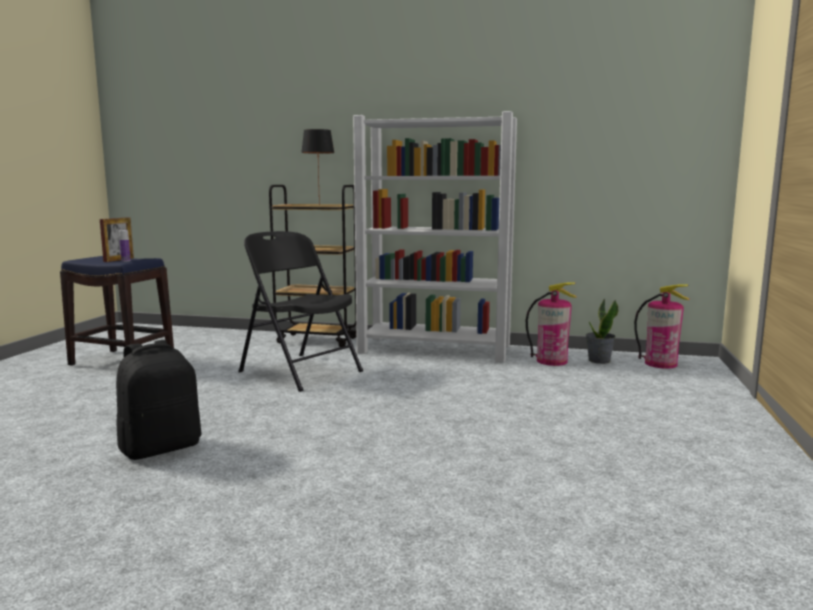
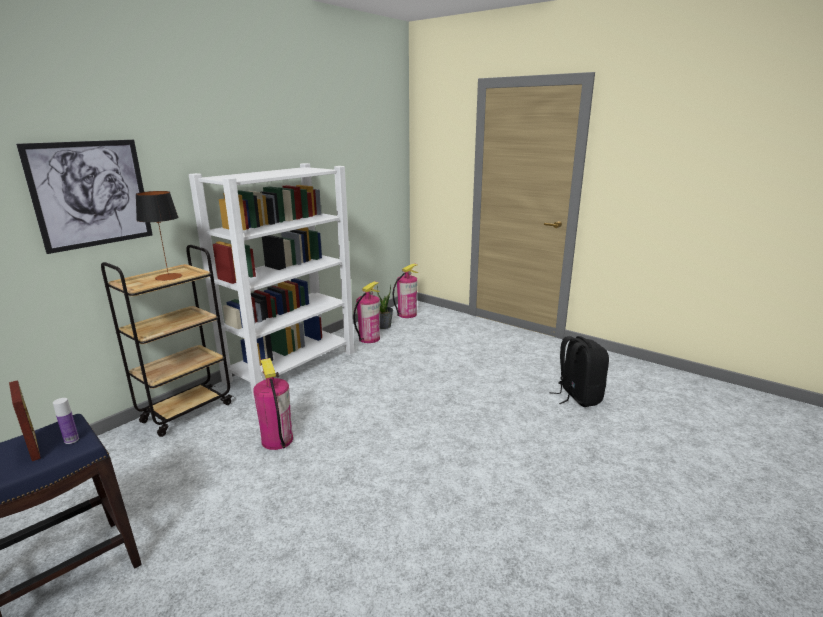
camera: 65 degrees left, 10 degrees up
(161, 447) = (410, 551): black backpack -> black backpack (577, 397)
(295, 132) = (91, 194): none -> picture
(301, 371) = (277, 440): black chair -> fire extinguisher

